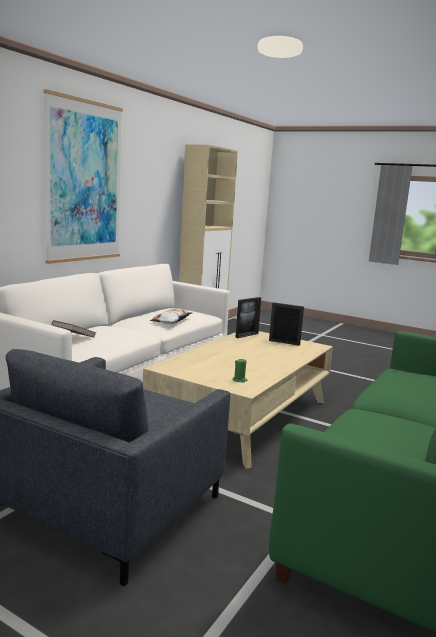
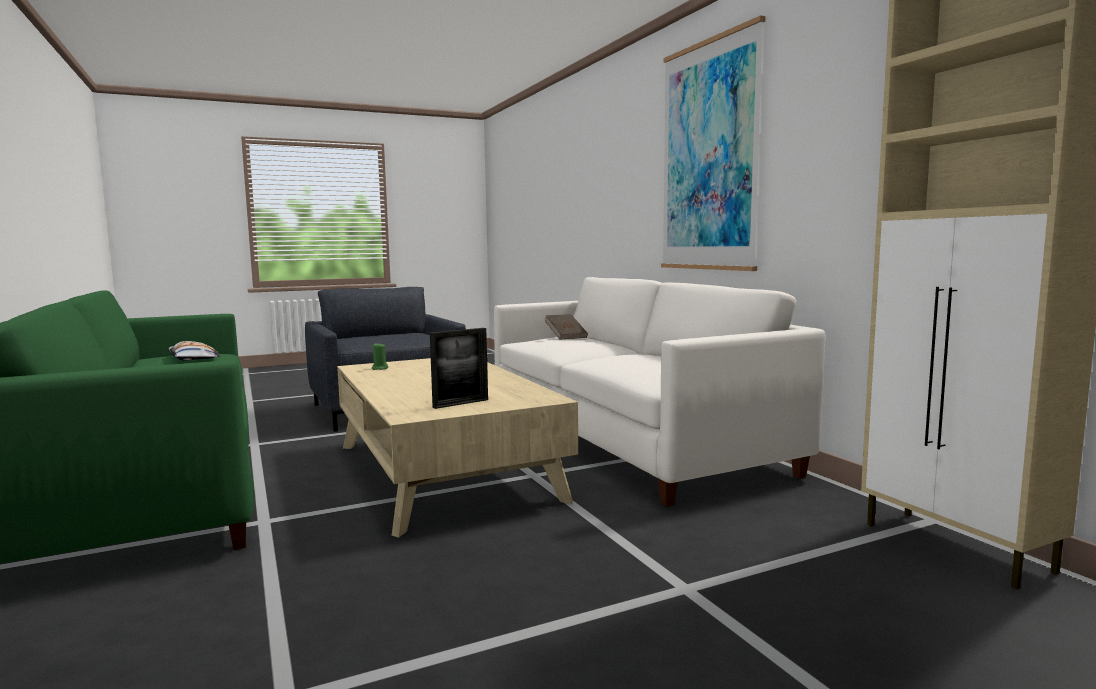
camera: 125 degrees right, 5 degrees down
(171, 320) = (616, 361): pillow -> pillow (193, 358)
(247, 335) = (529, 394): picture frame -> none

